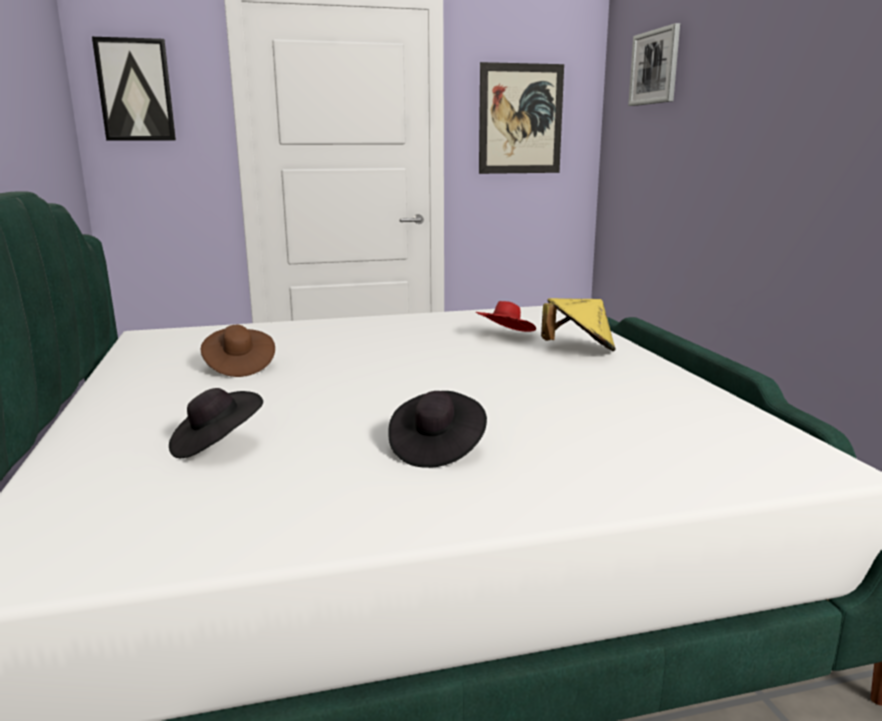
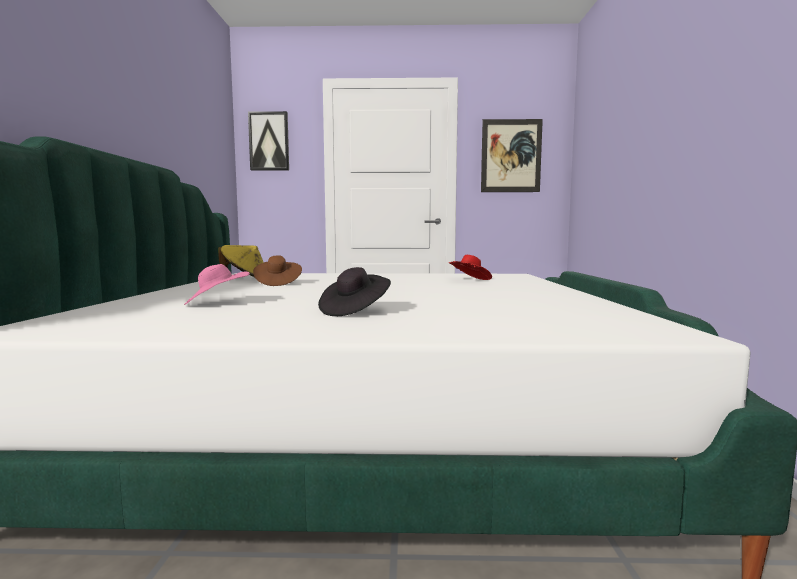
camera: 15 degrees right, 10 degrees down
(216, 444) = (216, 303): black hat -> pink hat
(578, 350) = (517, 286): yellow hat -> yellow hat (245, 278)
(655, 67) = (601, 108): picture -> none

